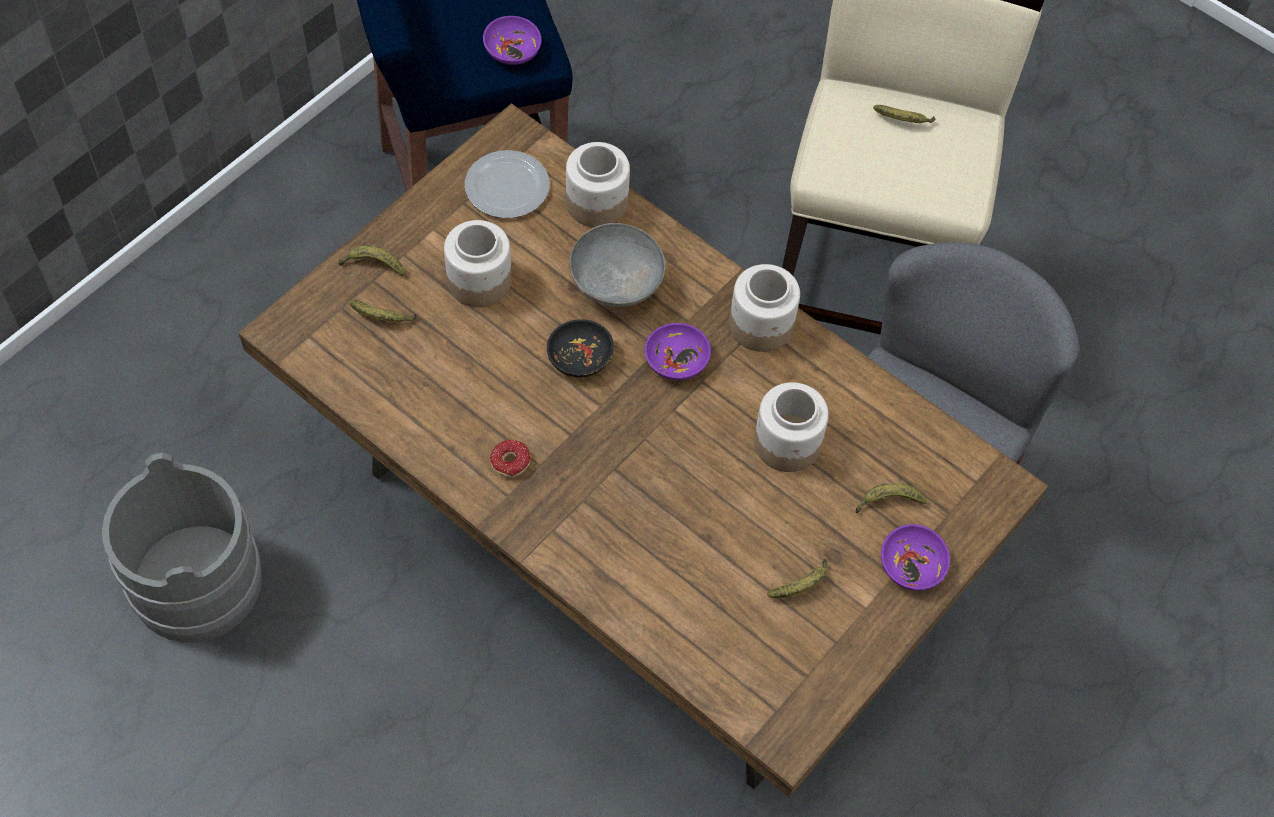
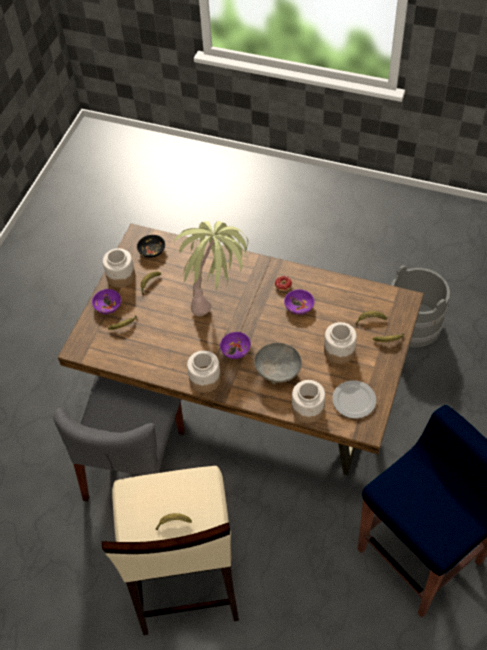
camera: 165 degrees right, 5 degrees down
(513, 50) = (400, 488): purple bowl -> purple bowl (299, 306)
(580, 358) = (277, 335): black bowl -> black bowl (151, 250)
(664, 492) = (216, 296): none -> potted plant
(787, 443) = (174, 333): jar -> jar (120, 276)

